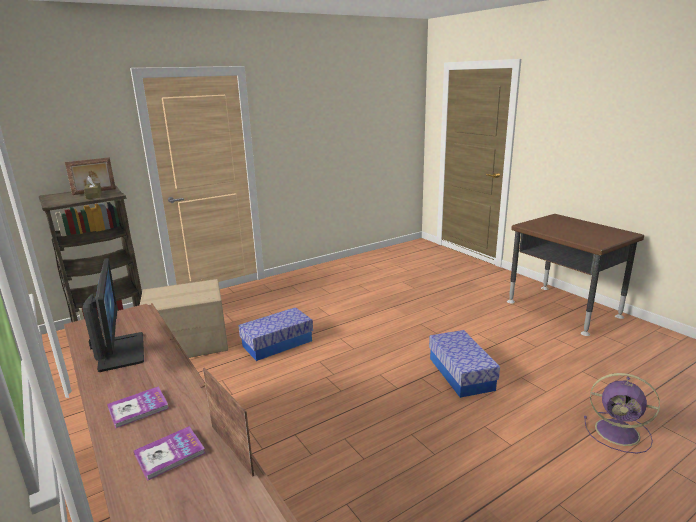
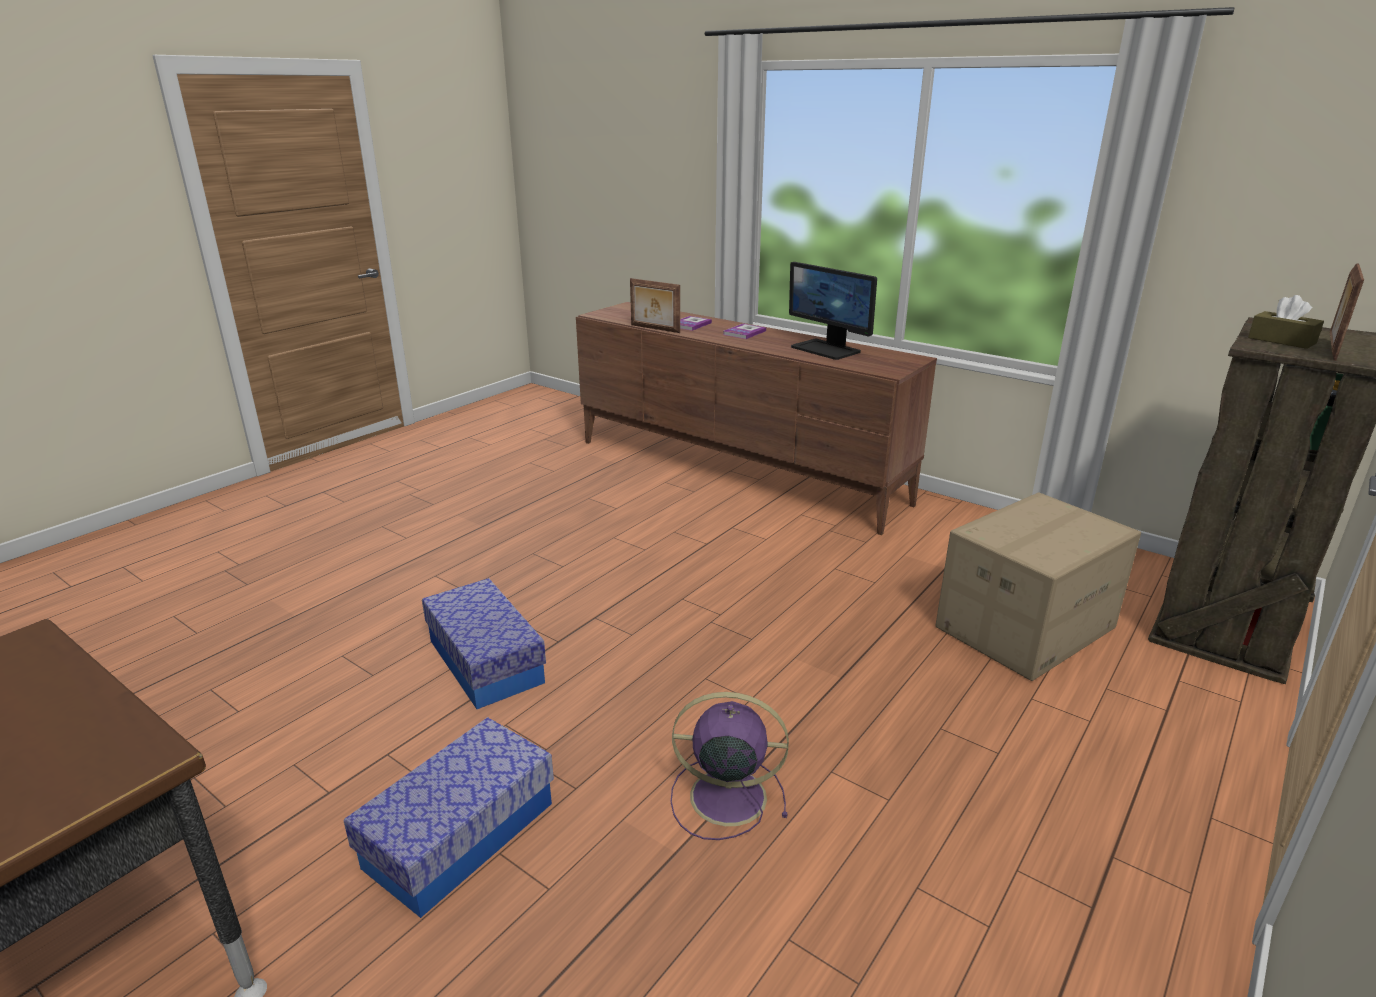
camera: 160 degrees right, 5 degrees up
(277, 344) = (865, 660): storage box -> storage box (460, 834)
(619, 432) = (273, 612): purple fan -> purple fan (724, 796)

